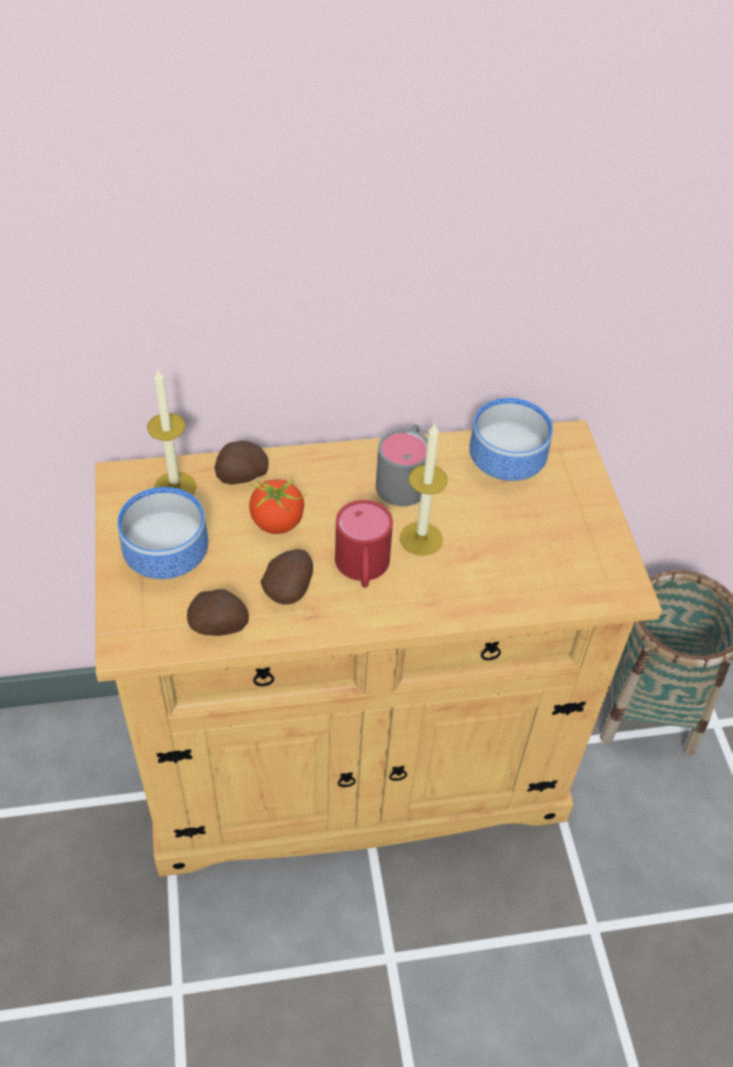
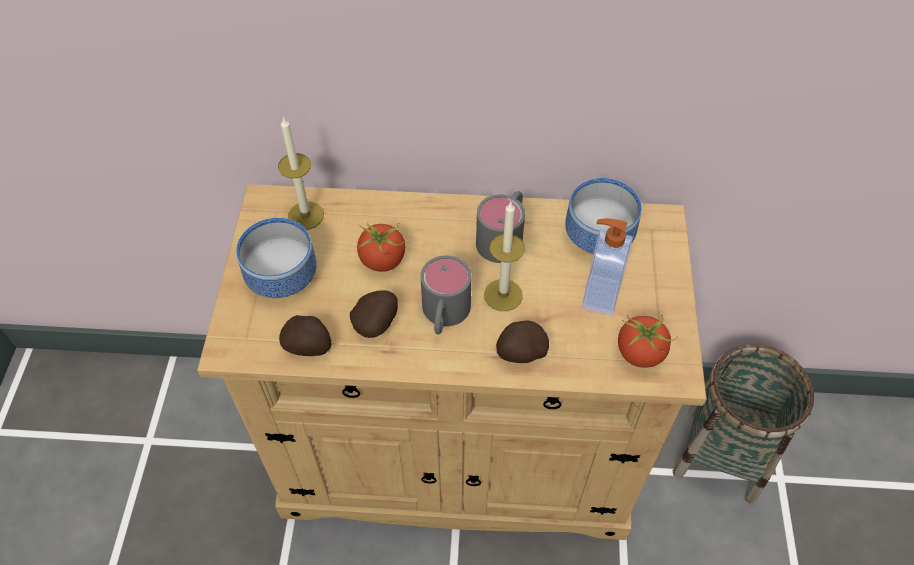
camera: 15 degrees right, 5 degrees up
(241, 476) = (364, 214): potato -> potato (520, 352)
(362, 569) = (444, 315): red mug -> grey mug
(523, 522) = (599, 294): none -> soap dispenser
(583, 575) = (640, 353): none -> tomato

